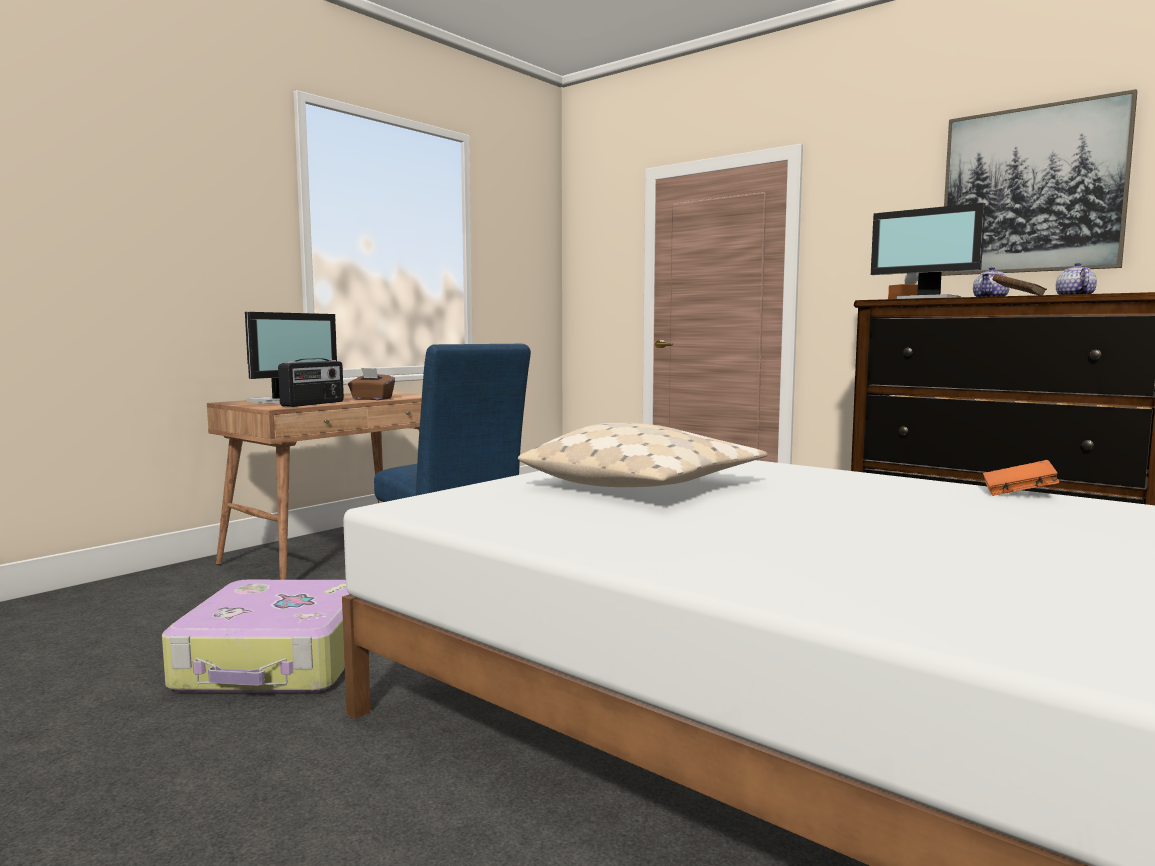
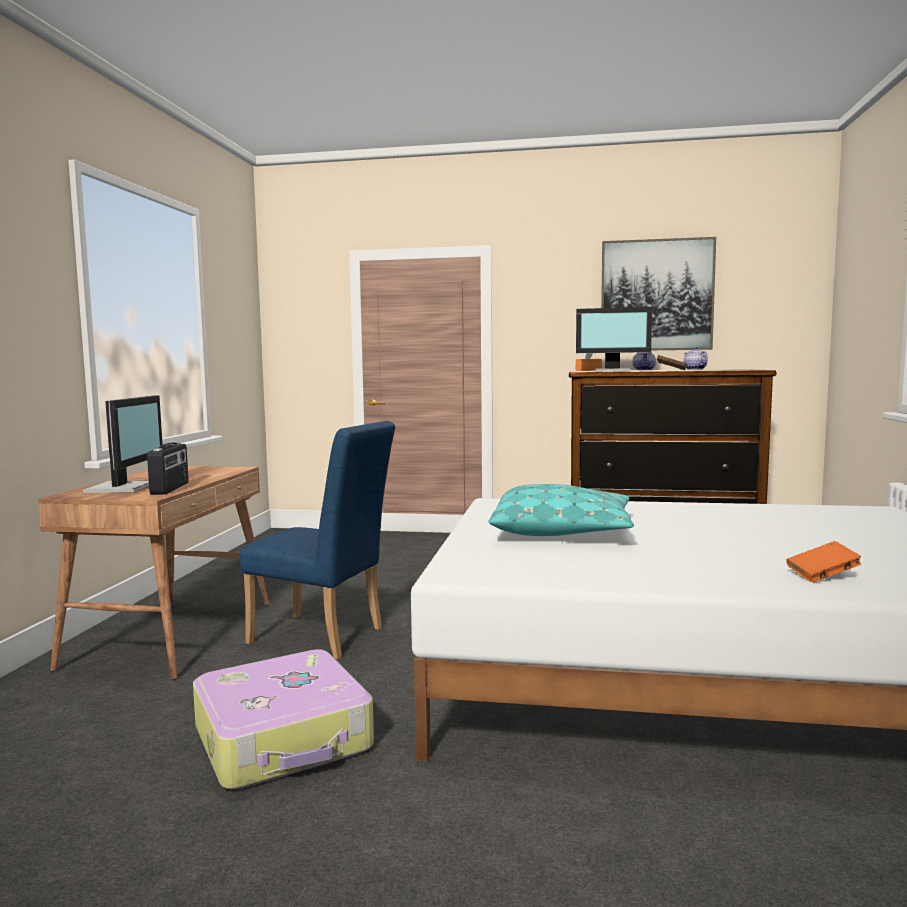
camera: 30 degrees left, 0 degrees up
(372, 399) = (204, 477): brown tissue box -> none
(645, 486) = (563, 531): beige pillow -> turquoise pillow
(1018, 494) = (761, 506): orange book -> orange book (822, 576)

